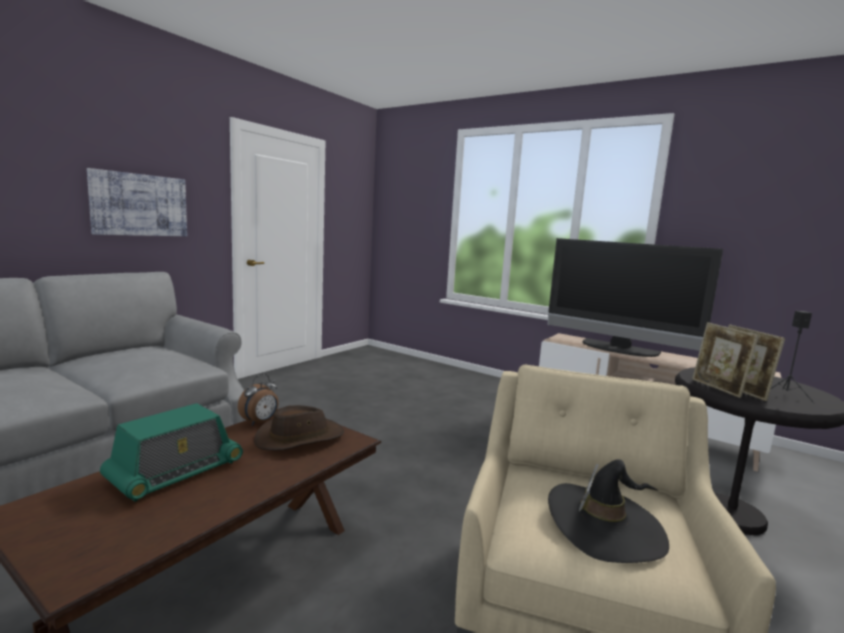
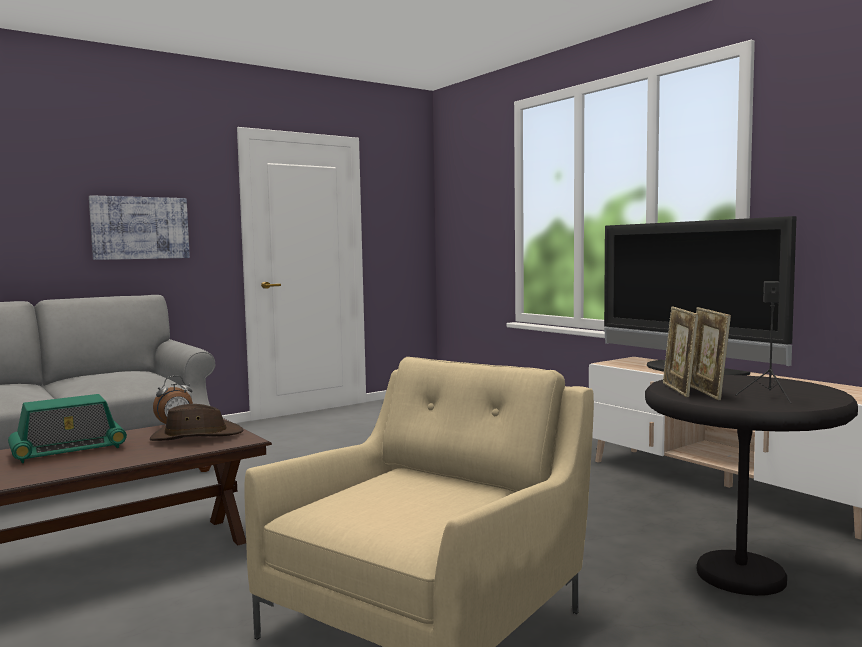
camera: 20 degrees right, 5 degrees down
(604, 526) = (404, 507): black hat -> none

